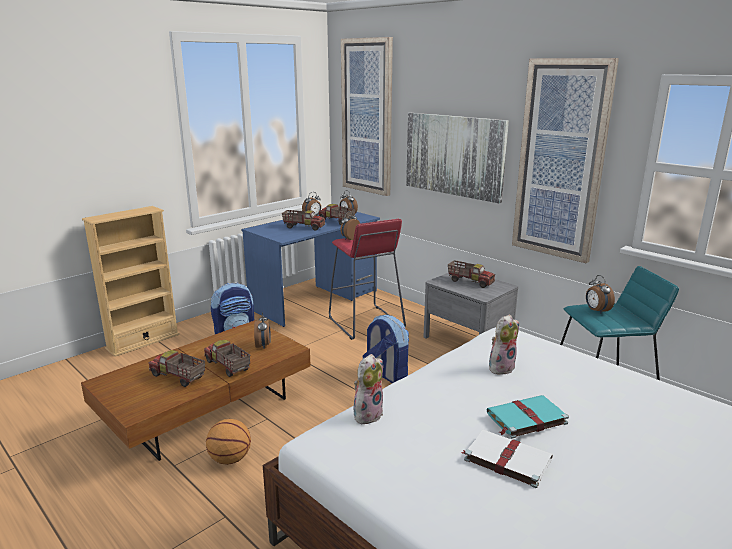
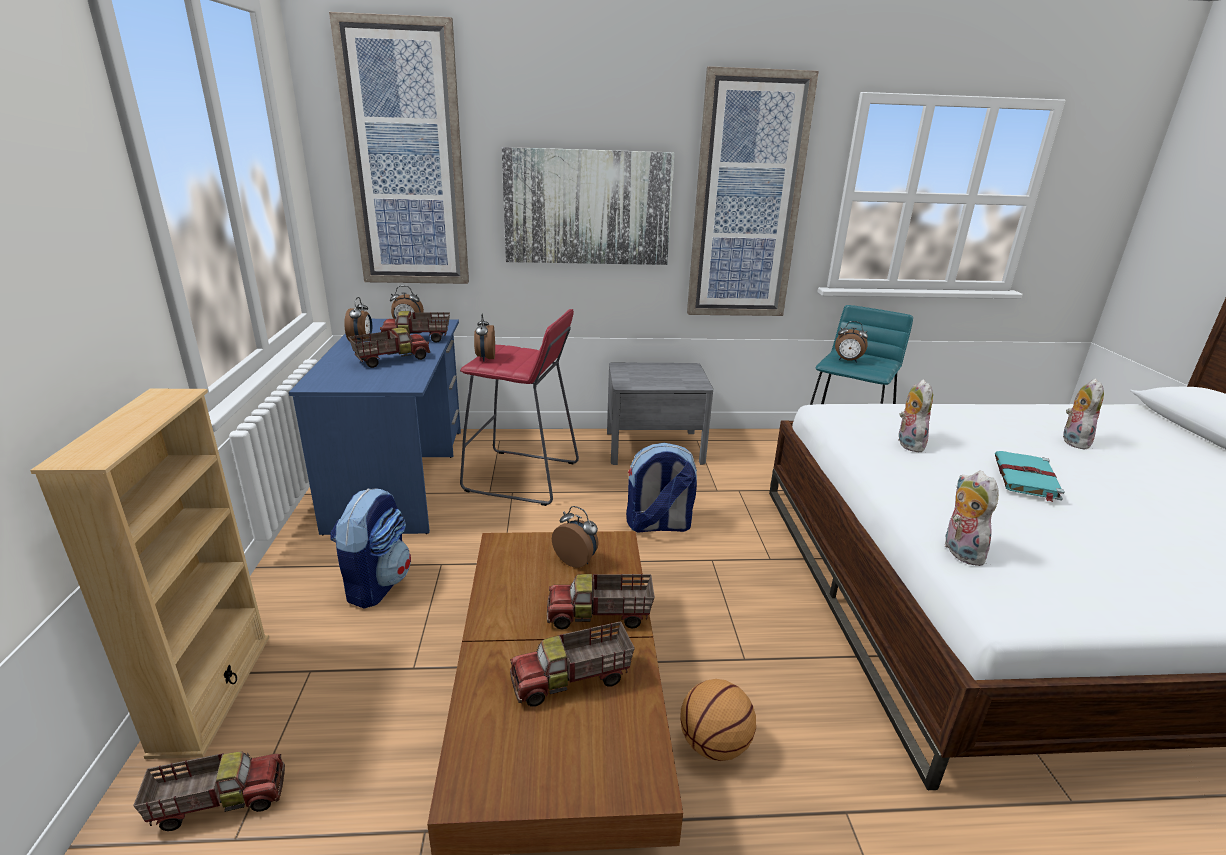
camera: 50 degrees left, 5 degrees up
(470, 281) = (653, 373): toy truck -> toy truck (219, 801)
(506, 459) = (1097, 520): white book -> none
(662, 431) = (1072, 441): none -> plush toy

